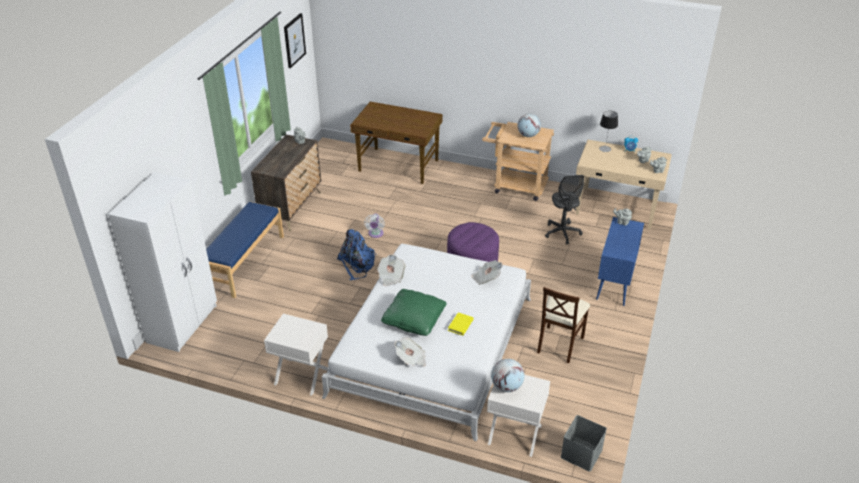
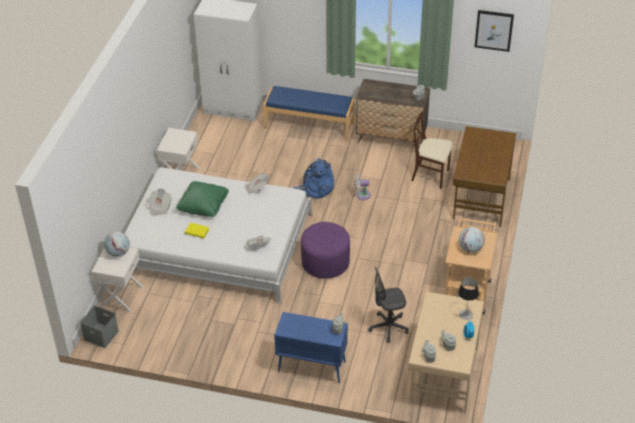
camera: 85 degrees right, 5 degrees up
(559, 344) = (222, 323): beige chair -> beige chair (431, 176)

